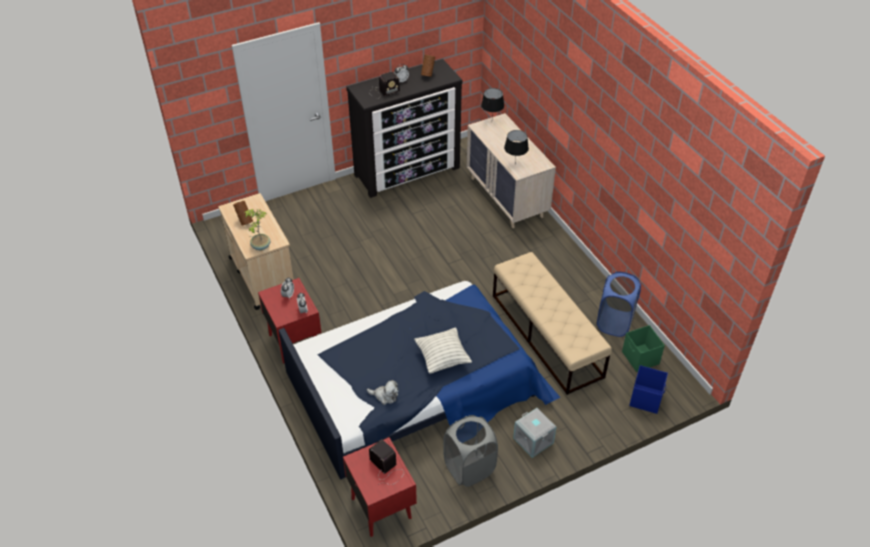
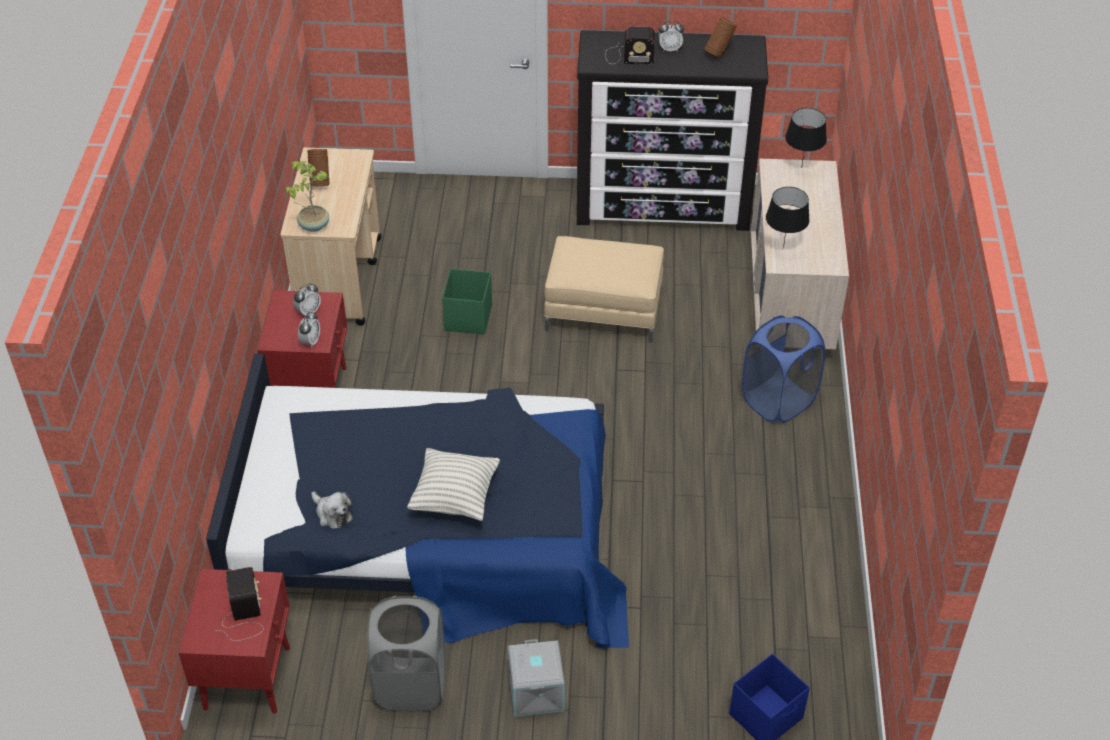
camera: 30 degrees right, 0 degrees up
(418, 236) = (603, 310): none -> beige ottoman
(546, 335) = (683, 543): beige bench -> none
(614, 322) = (811, 574): blue laundry basket -> blue laundry basket (778, 401)
(640, 358) = (808, 649): green storage box -> green storage box (468, 318)

